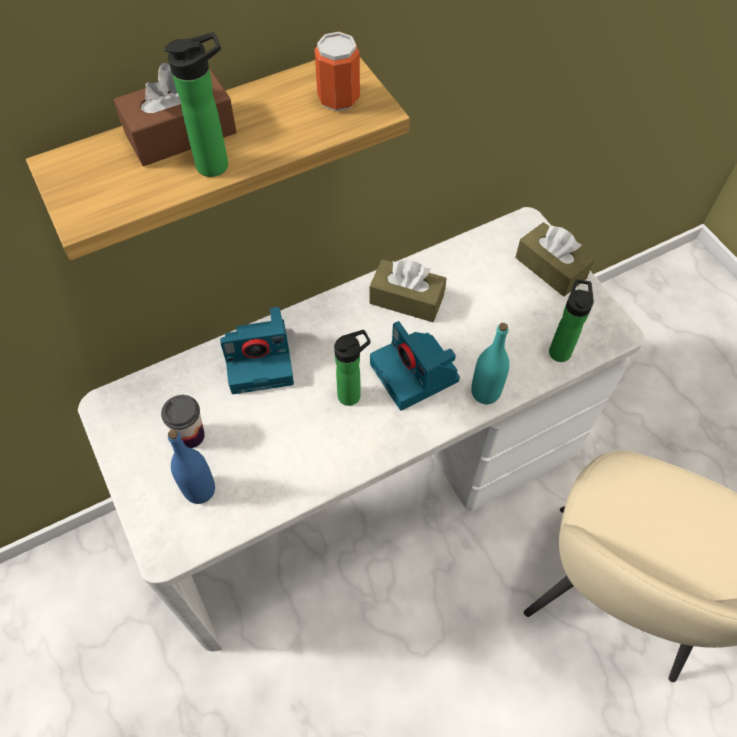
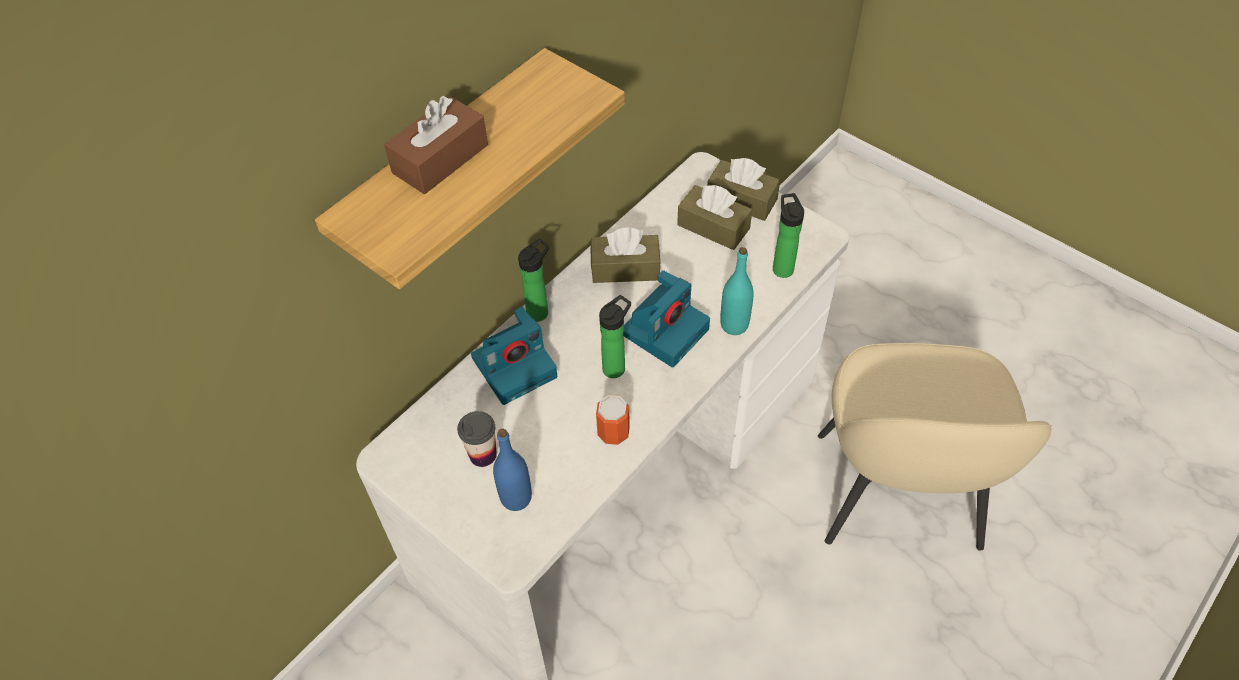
camera: 20 degrees left, 5 degrees down
(217, 164) = (487, 174): bottle -> bottle (540, 311)
(338, 98) = (558, 92): can -> can (613, 432)
(416, 373) = (665, 329): camera -> camera turned 90 degrees counterclockwise
(510, 286) = (713, 227): none -> brown tissue box

